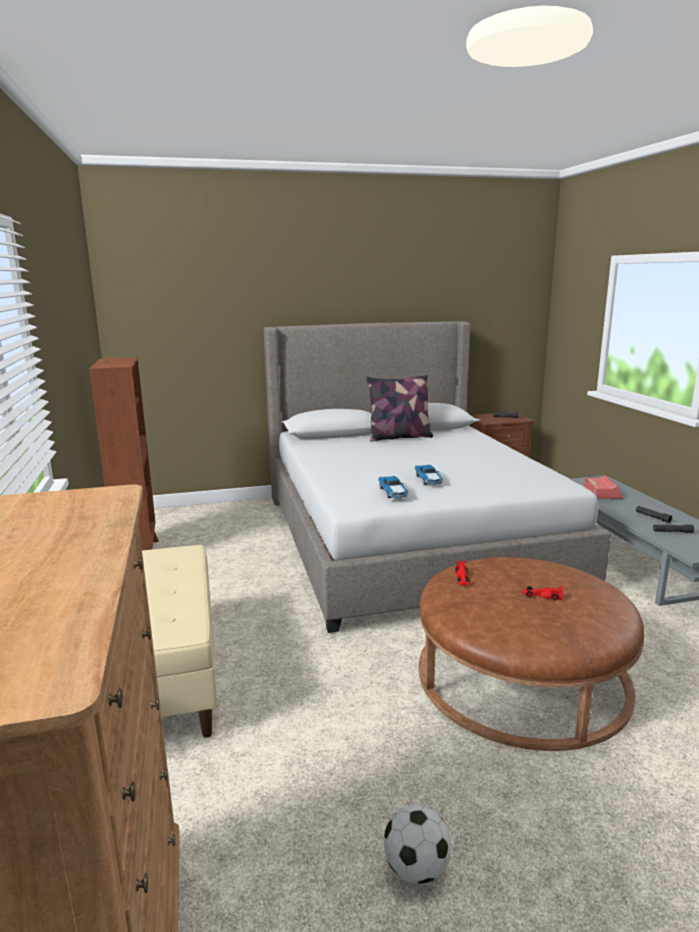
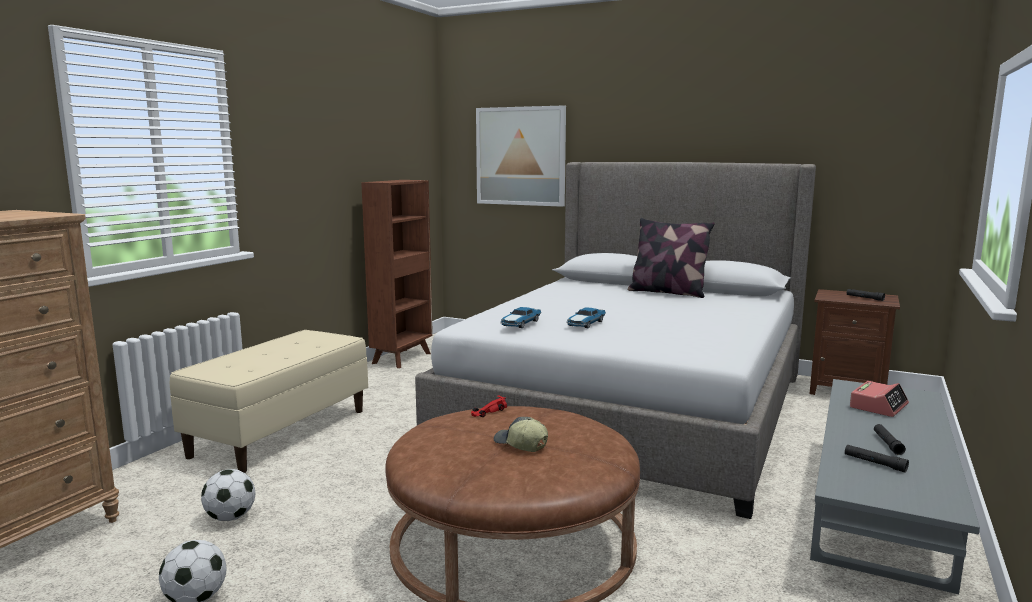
camera: 40 degrees right, 5 degrees down
(201, 322) = (520, 156): none -> picture
(290, 782) = (230, 518): none -> football
(541, 595) = (520, 445): red toy car -> cap

